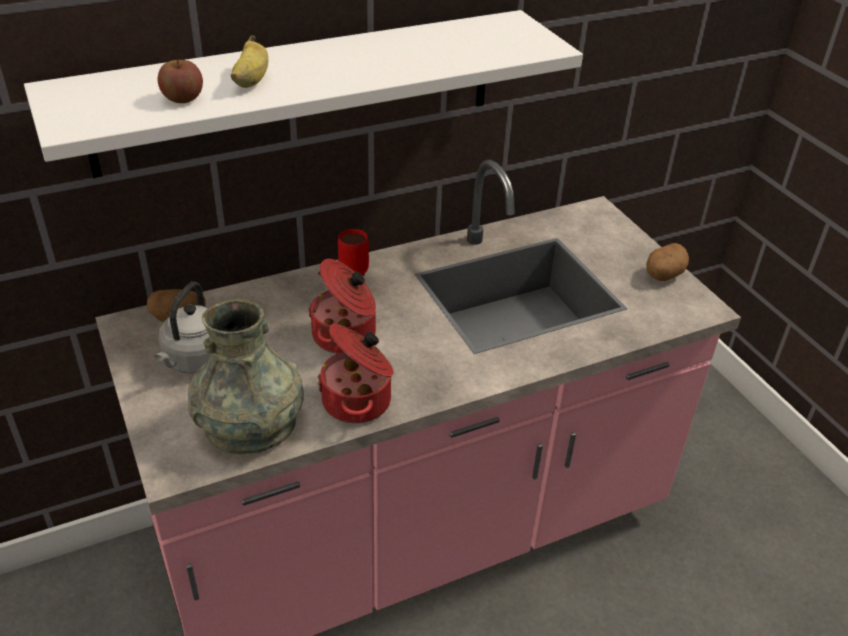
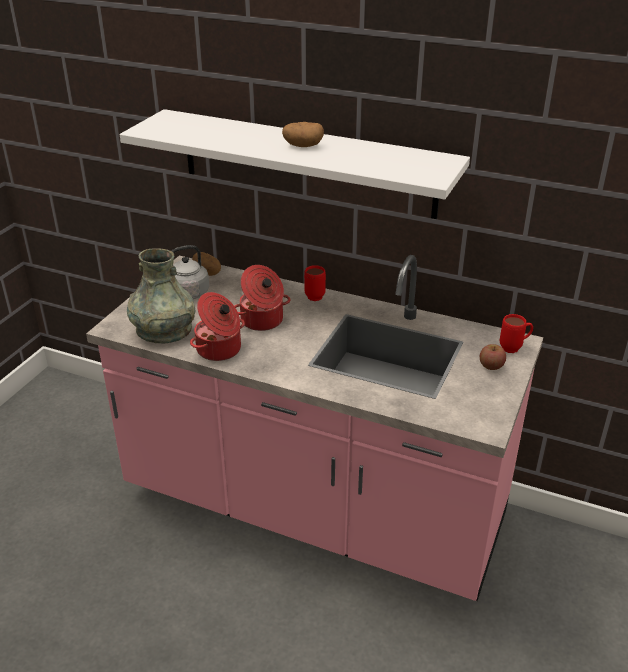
camera: 50 degrees right, 5 degrees down
(183, 98) = (203, 135): apple -> apple (491, 366)
(251, 81) = (245, 139): banana -> none
(602, 219) = (514, 348): none -> red mug
(663, 275) = (494, 397): potato -> potato (302, 146)

